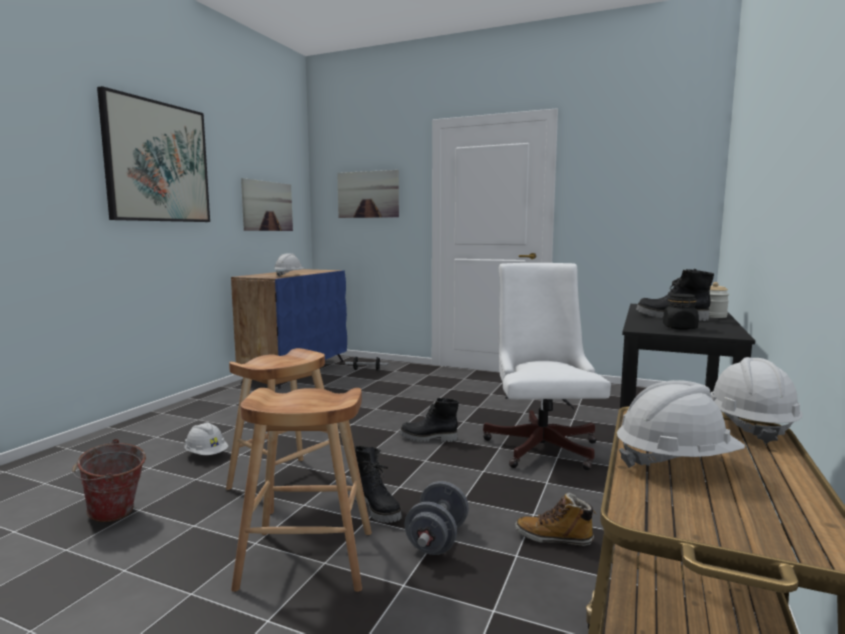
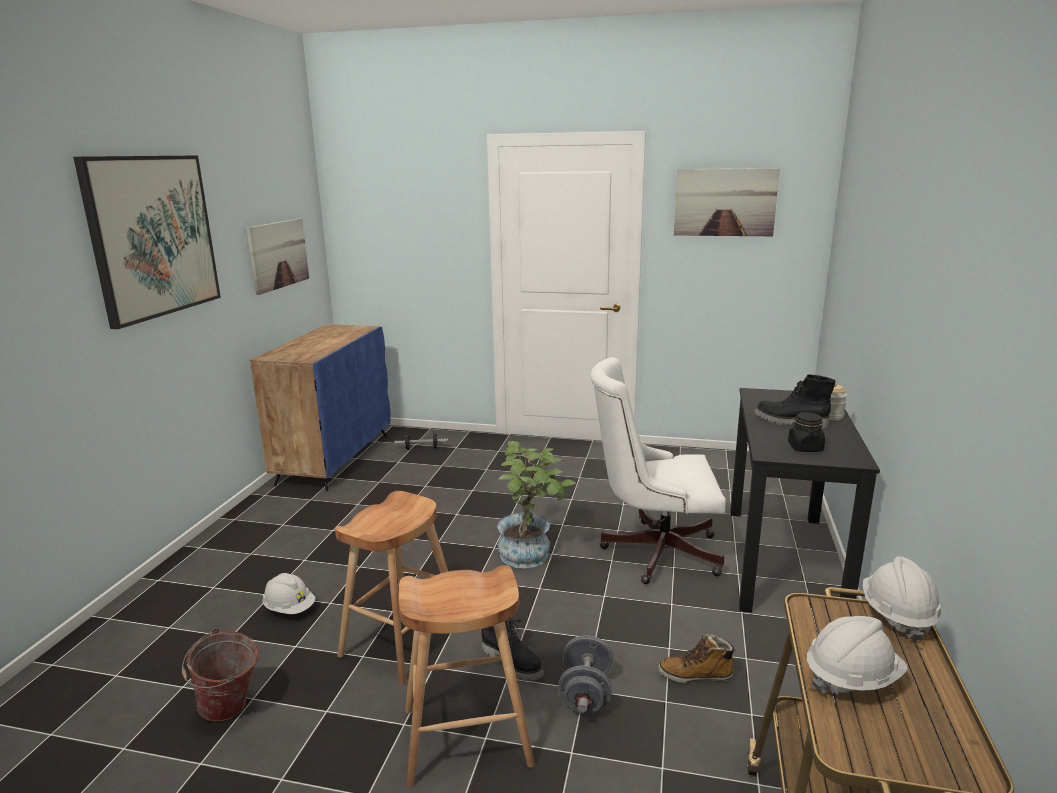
camera: 10 degrees left, 10 degrees up
(289, 275) = (324, 351): white hard hat -> none
(368, 194) = (404, 227): picture -> picture (725, 202)
(428, 438) = (532, 555): black boot -> potted plant
(541, 445) = (653, 551): white office chair -> white office chair turned 75 degrees counterclockwise

